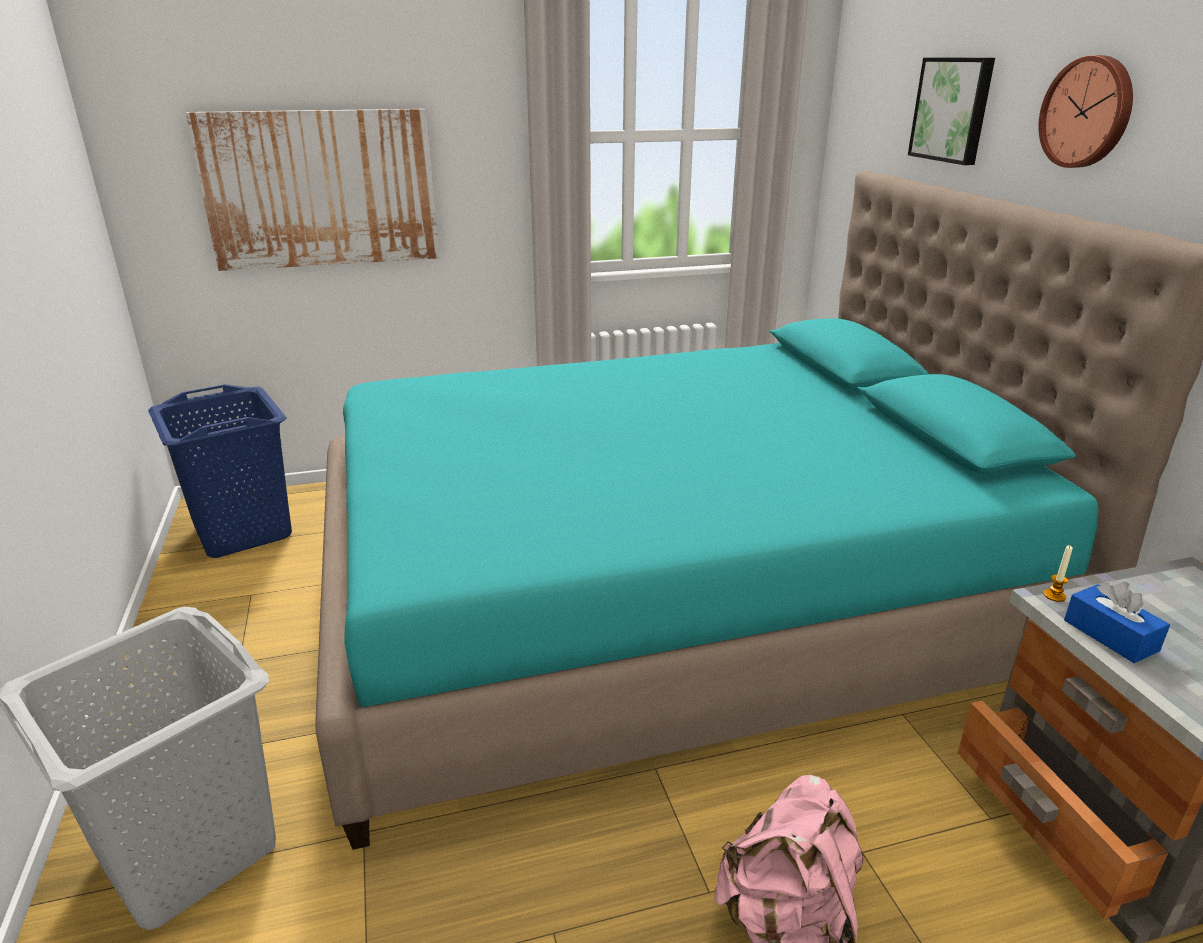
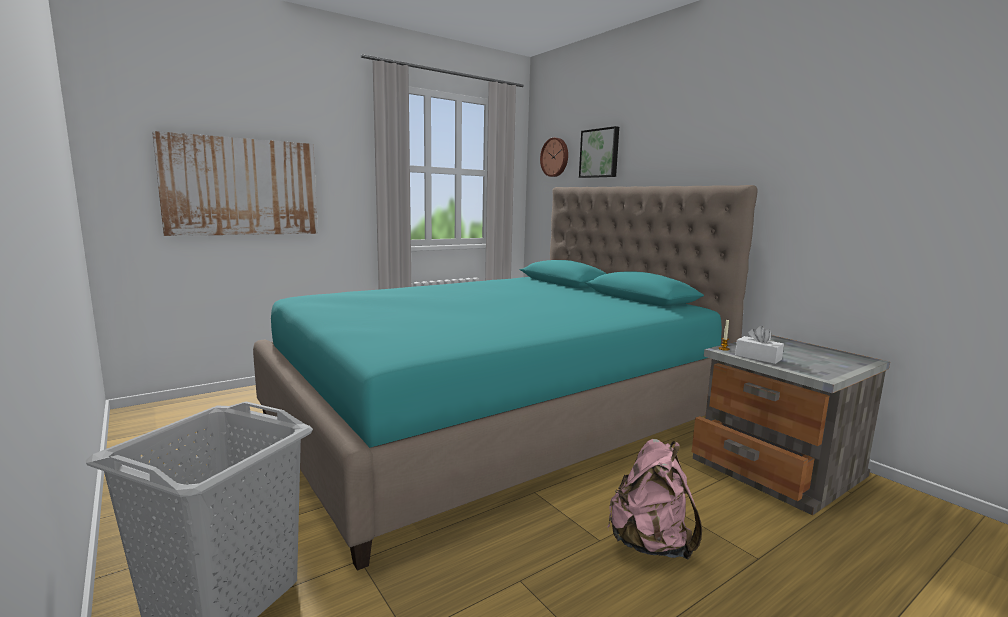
camera: 20 degrees left, 15 degrees down
(244, 531) = (176, 420): blue laundry basket -> none
(1088, 112) = (671, 143): wall clock -> wall clock (555, 157)
(1110, 635) = (758, 357): blue tissue box -> white tissue box

